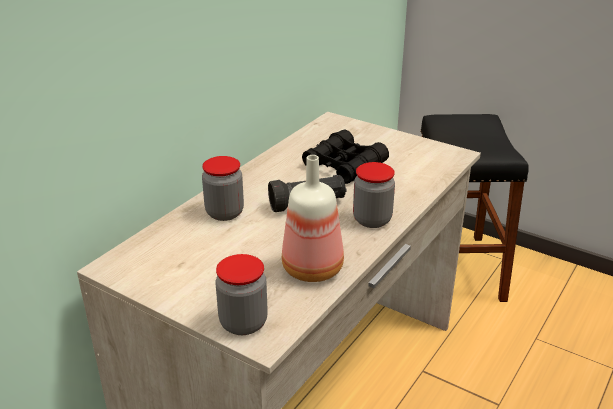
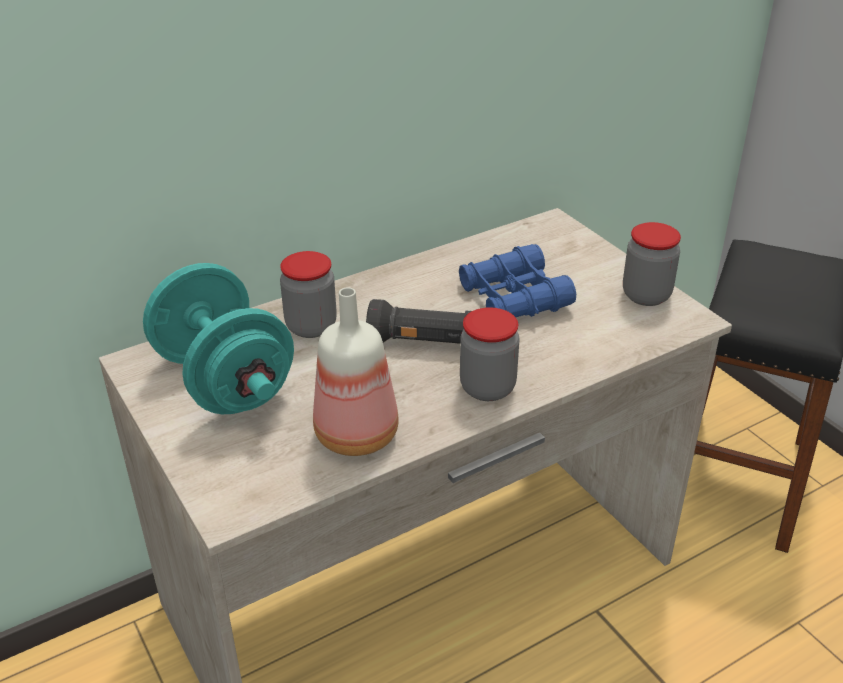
camera: 25 degrees right, 5 degrees up
(190, 261) = (224, 381): none -> turquoise dumbbell
(243, 323) = (222, 481): jar -> jar (646, 295)
(344, 166) = (514, 298): black binoculars -> blue binoculars

